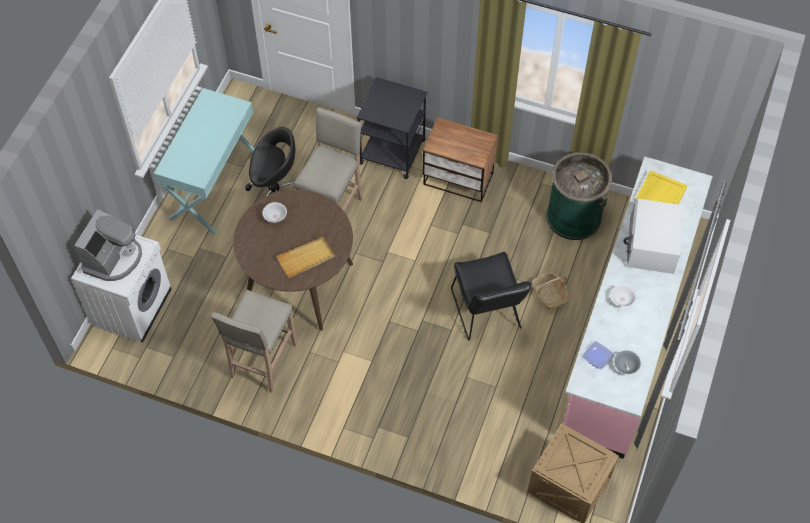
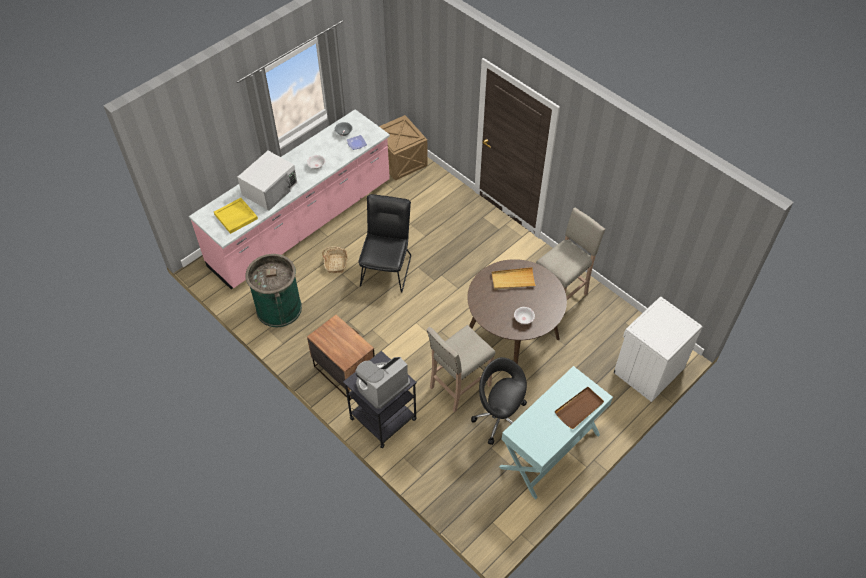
camera: 155 degrees left, 5 degrees down
(113, 258) = (664, 328): coffee machine -> coffee machine (381, 385)
(184, 149) = (579, 408): none -> brown tray

